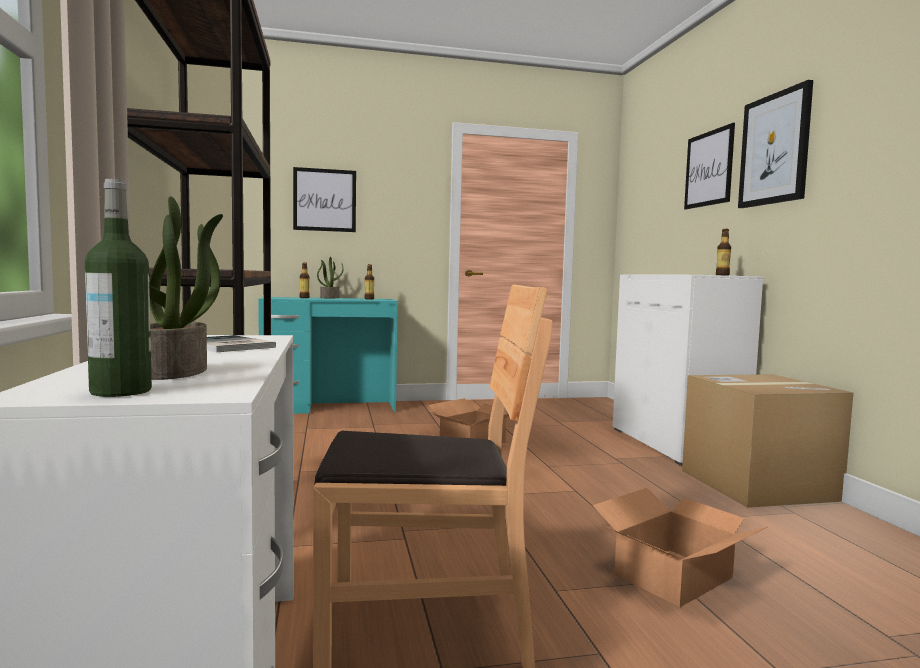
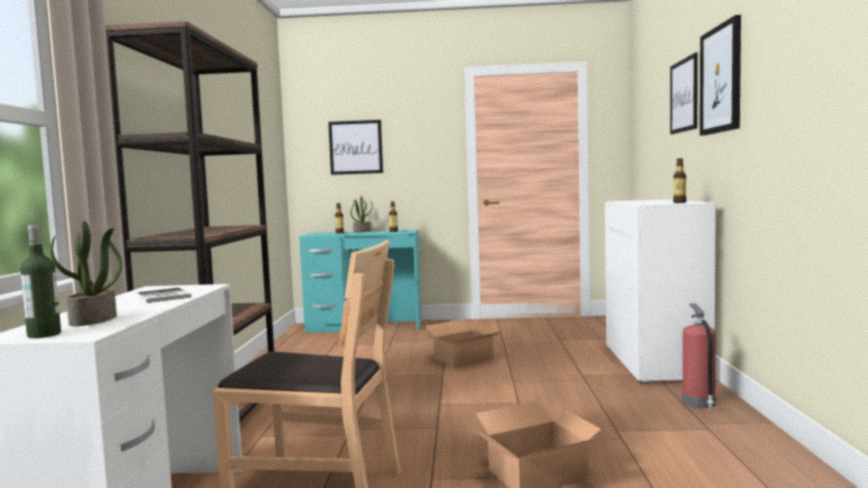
camera: 15 degrees right, 0 degrees up
(757, 485) = (699, 403): cardboard box -> fire extinguisher

